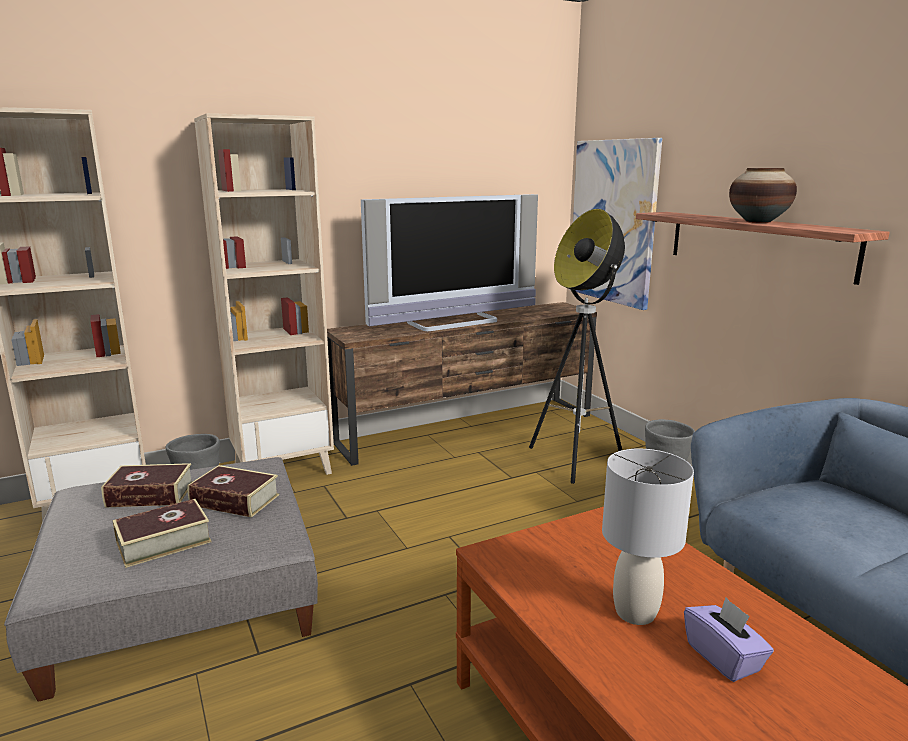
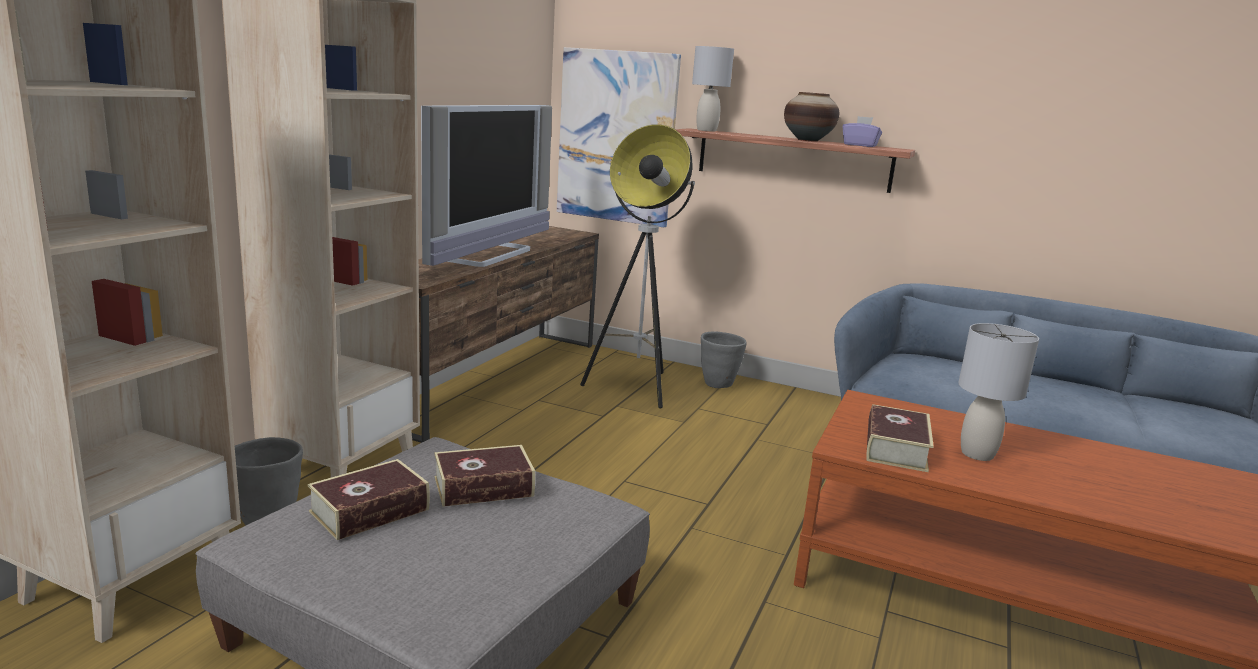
camera: 40 degrees left, 0 degrees up
(163, 542) = (481, 547): book -> book (896, 448)
(671, 213) = (706, 130): none -> grey table lamp
(723, 657) = (1050, 462): purple tissue box -> purple tissue box (860, 145)

